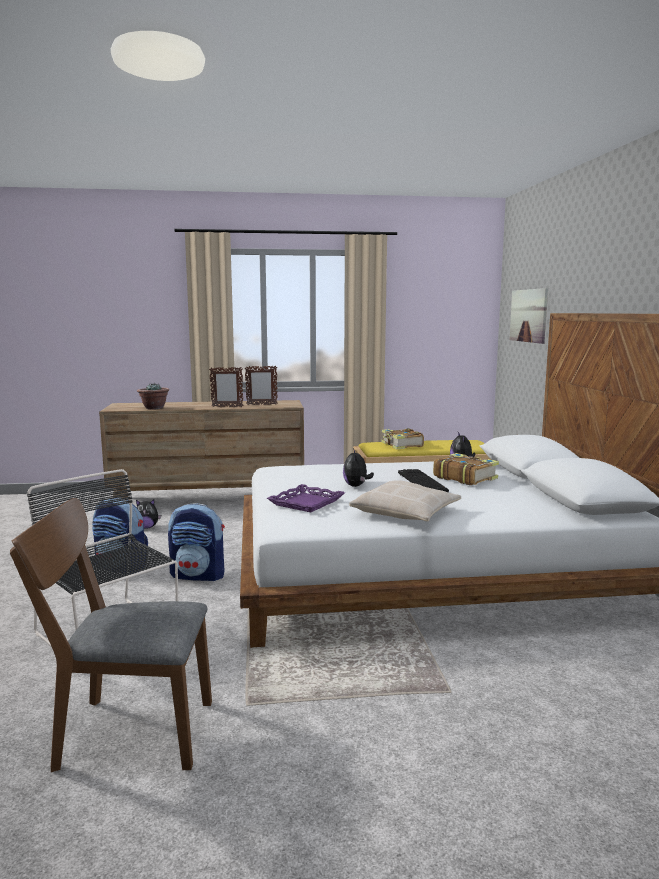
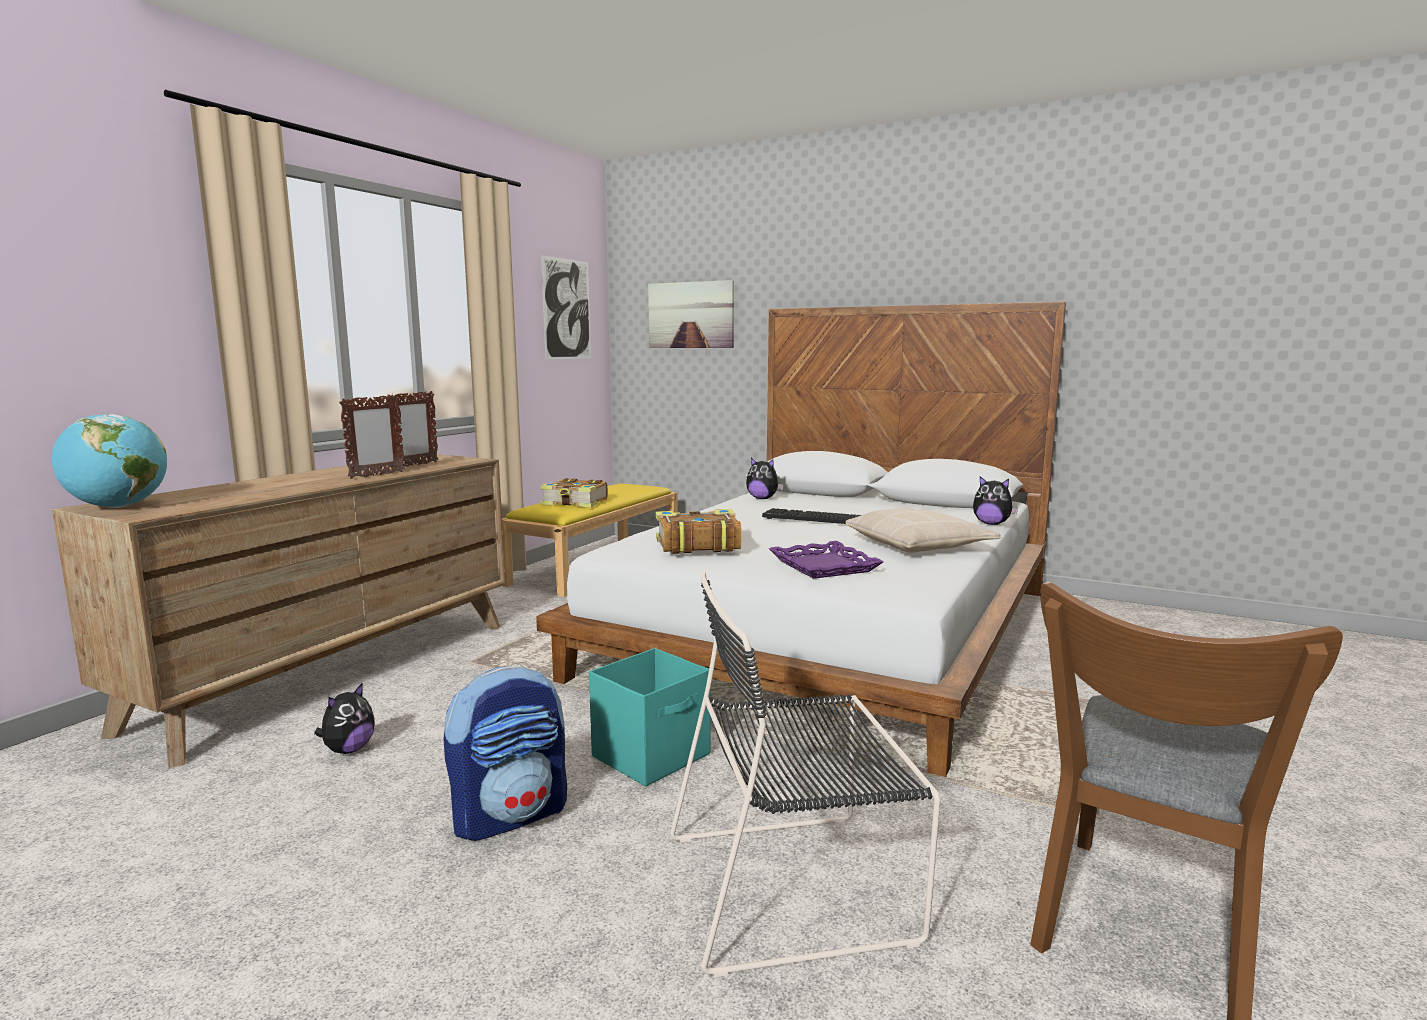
camera: 55 degrees left, 0 degrees up
(121, 405) = (117, 507): none -> globe
(154, 408) = (237, 498): potted plant -> none
(199, 575) = (653, 755): backpack -> turquoise storage box
(356, 486) = (778, 539): plush toy -> plush toy (992, 524)
(449, 311) = (567, 309): none -> picture
(464, 477) = (821, 507): book -> book (696, 545)

